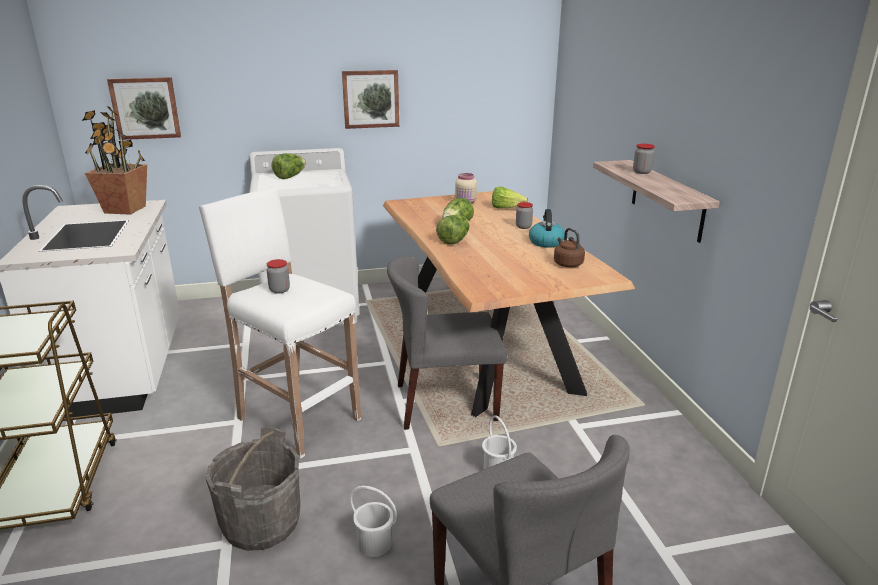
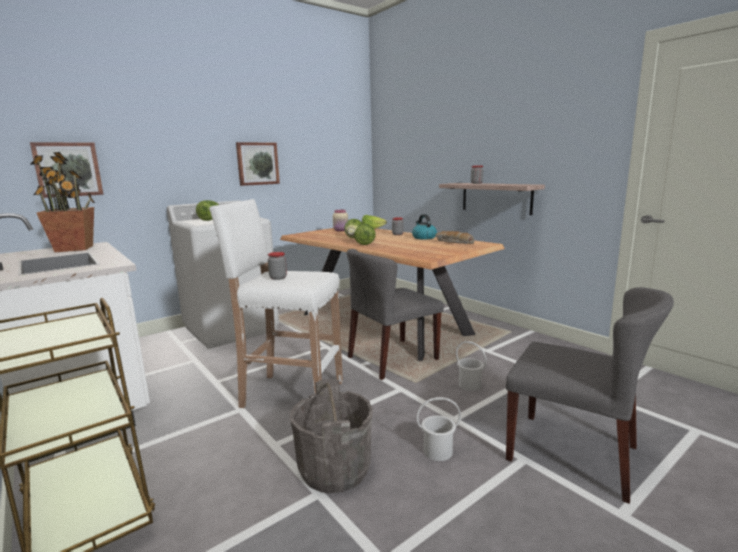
camera: 25 degrees left, 10 degrees down
(567, 263) = (453, 242): brown kettle -> bread

